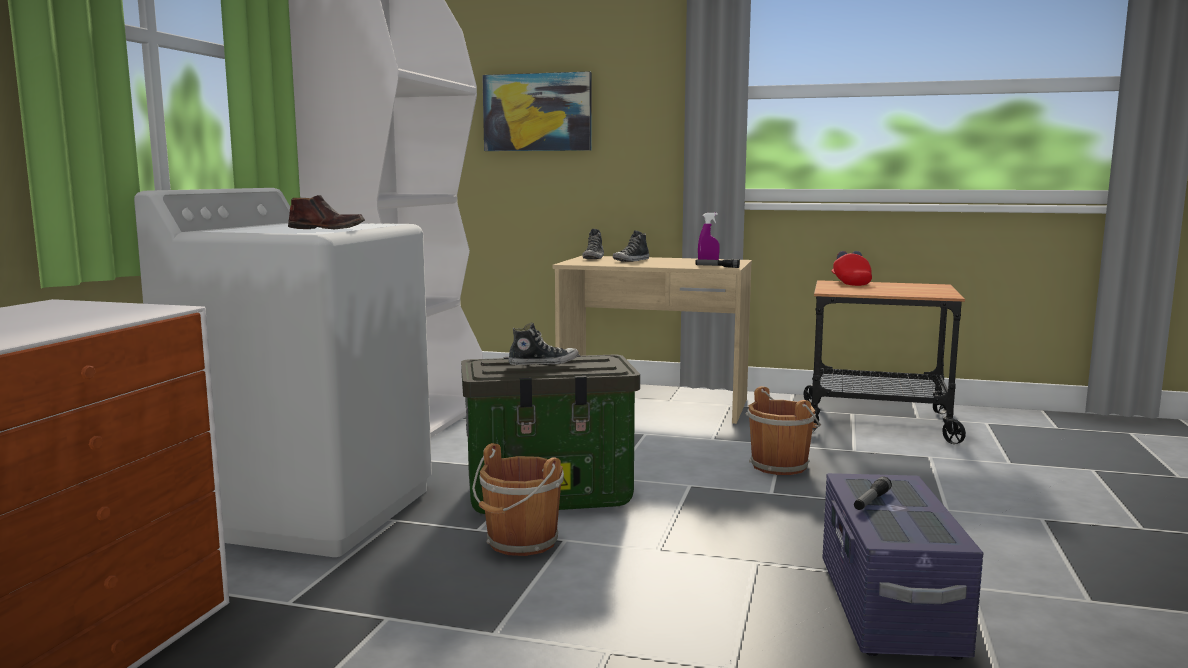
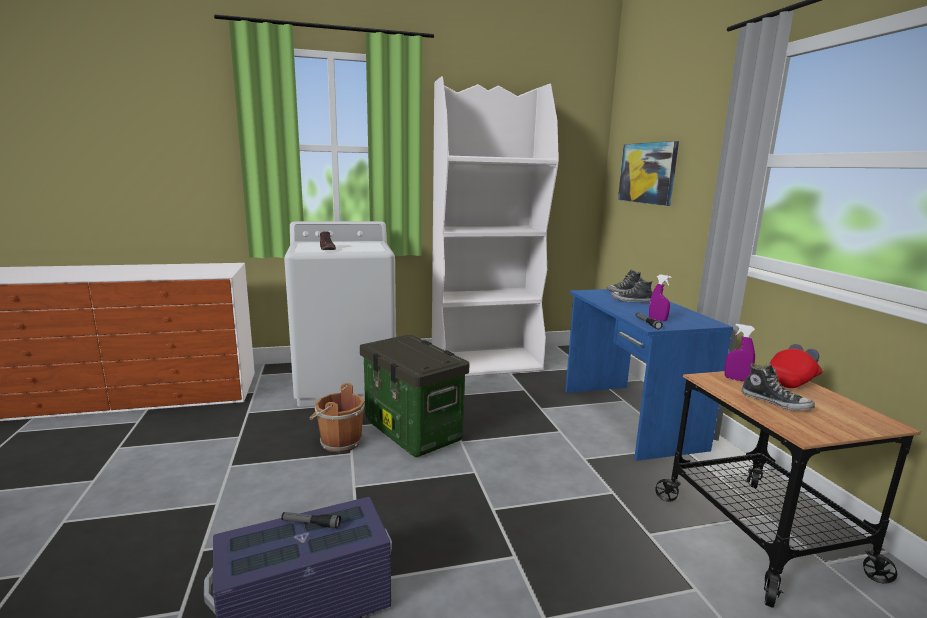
camera: 60 degrees right, 5 degrees up
(543, 363) = (410, 350): shoe -> shoe (775, 402)
(653, 405) = (628, 418): beige desk -> blue desk
(781, 465) = (559, 501): brown bucket -> none
(837, 288) = (736, 379): none -> purple spray bottle

